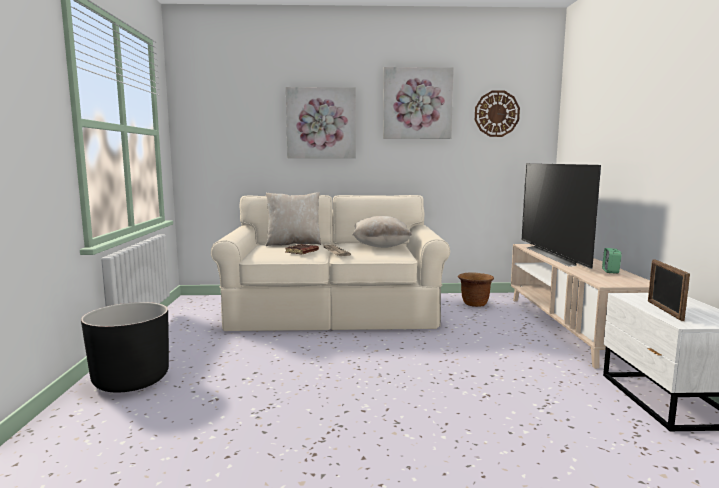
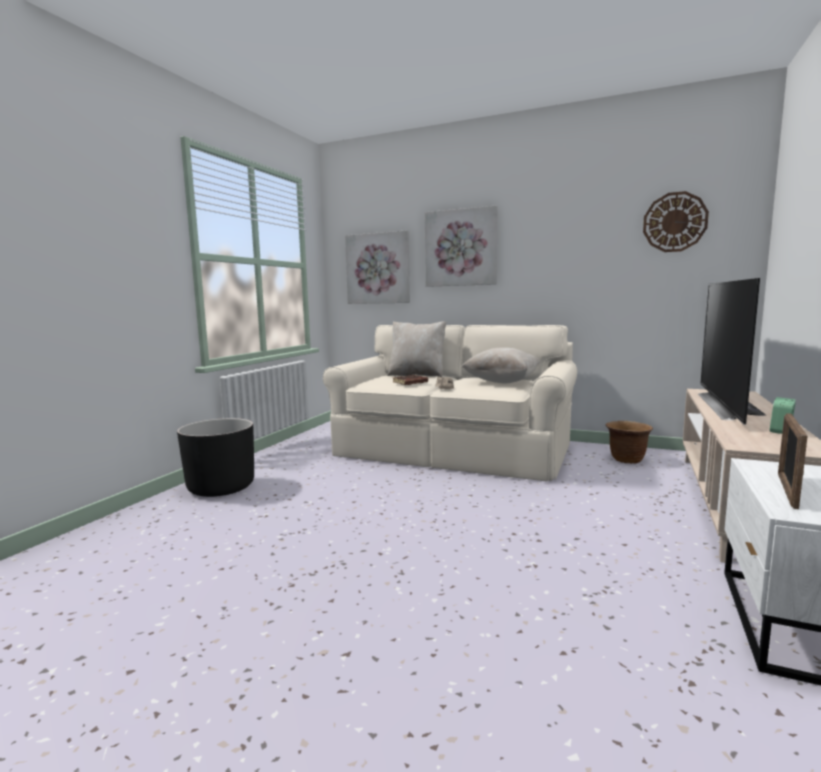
camera: 25 degrees right, 0 degrees up
(417, 103) = (569, 218): picture -> picture (378, 268)

